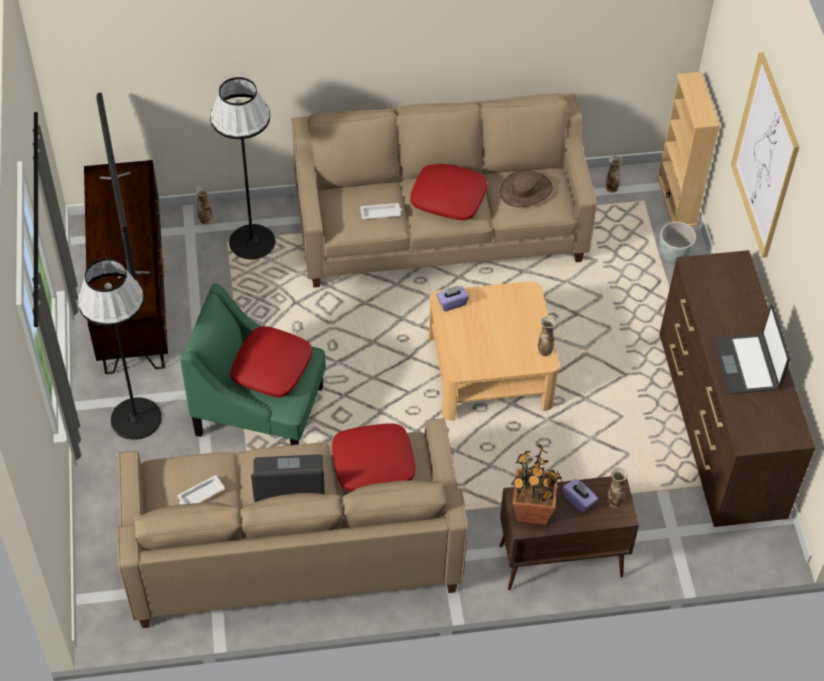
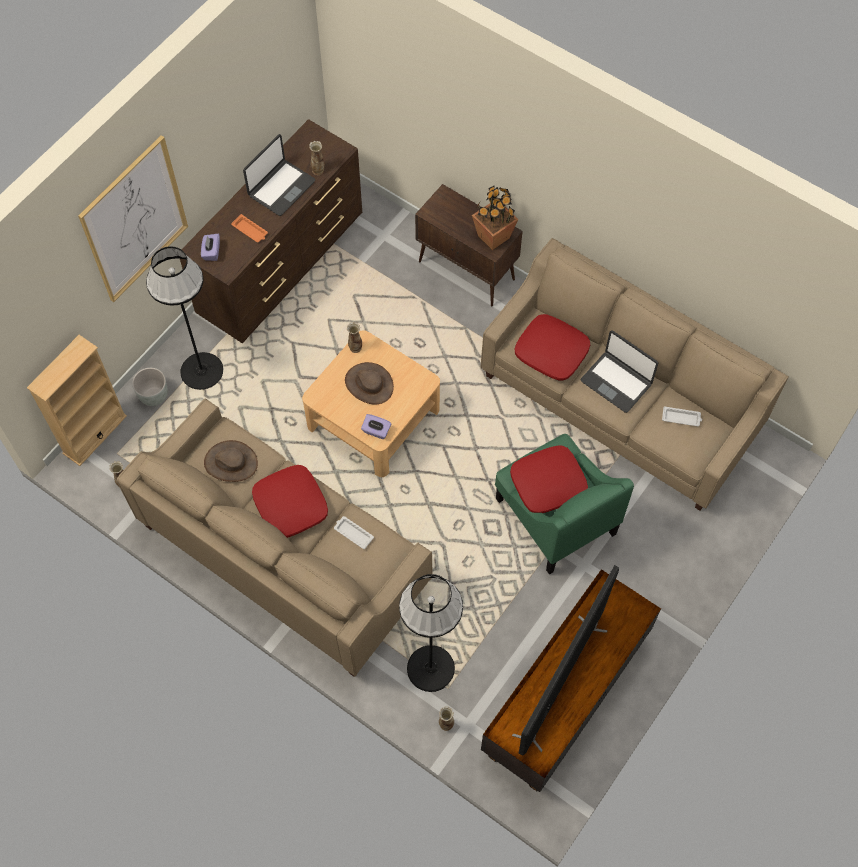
camera: 135 degrees left, 10 degrees up
(135, 418) = (647, 582): black floor lamp -> black floor lamp (202, 371)
(499, 332) = (369, 384): none -> brown hat
(579, 500) = (460, 221): purple tissue box -> purple tissue box (211, 252)
(614, 501) = (440, 205): vase -> vase (318, 170)
(720, 310) = (250, 230): none -> orange tray

